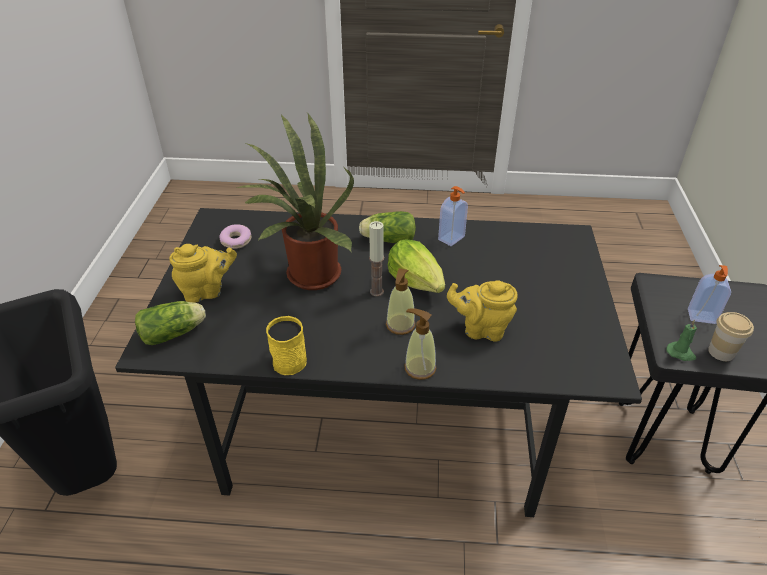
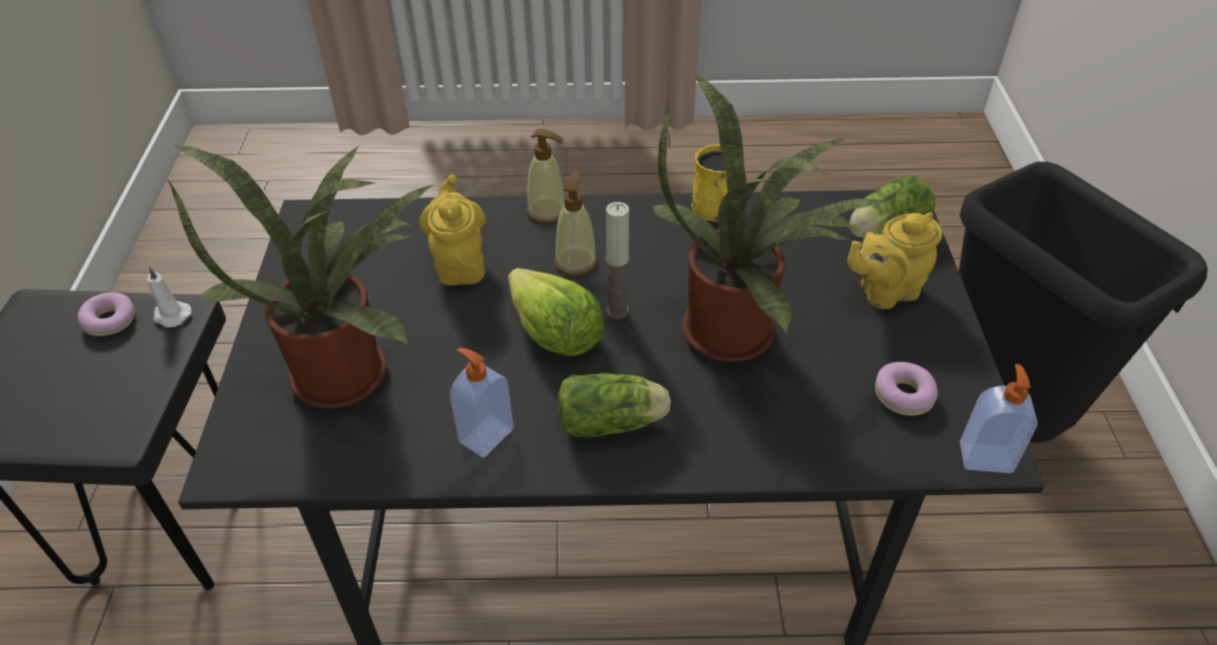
camera: 175 degrees right, 5 degrees up
(481, 329) = (459, 264): yellow teapot -> yellow teapot turned 105 degrees counterclockwise
(533, 271) = (348, 369): none -> potted plant
(681, 353) = (171, 315): green candle -> white candle
(701, 317) = (89, 376): soap dispenser -> soap dispenser (985, 456)
(721, 352) = (110, 321): cup -> donut

